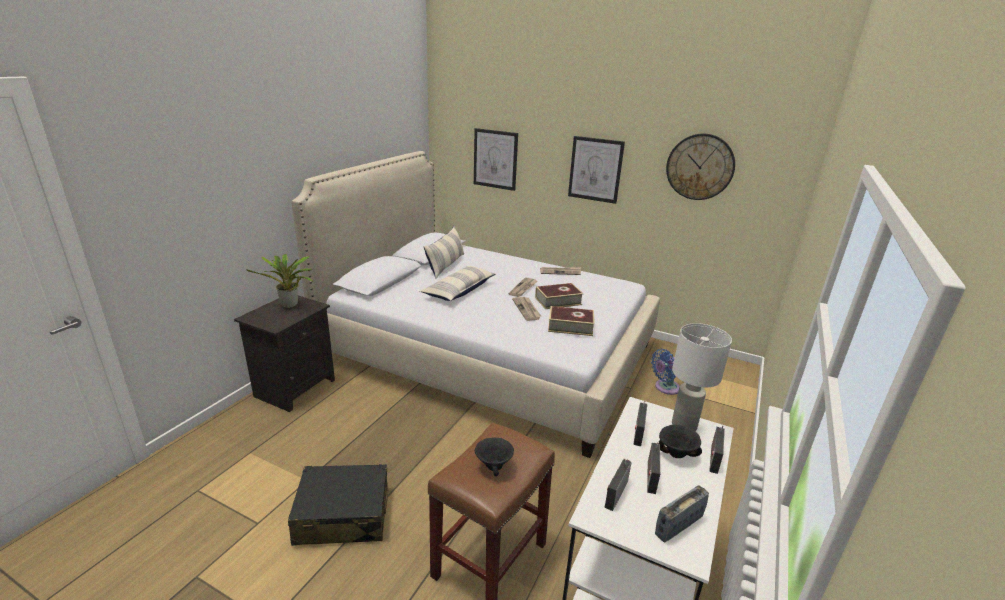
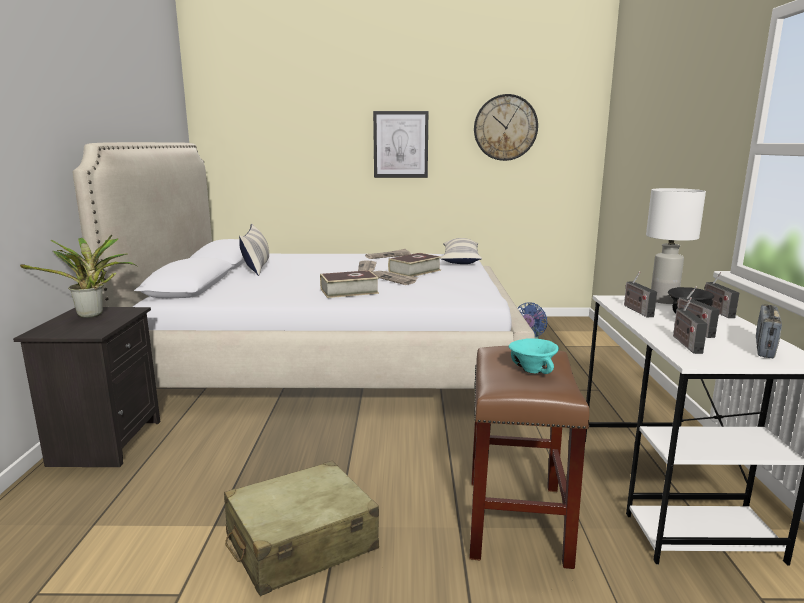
camera: 25 degrees left, 10 degrees down
(342, 515) = (300, 543): black suitcase -> beige suitcase
(459, 290) = (299, 279): pillow -> pillow (460, 260)
(494, 467) = (532, 371): black bowl -> turquoise bowl
(495, 159) = (281, 148): picture -> none
(570, 326) = (452, 282): book -> book (349, 291)

